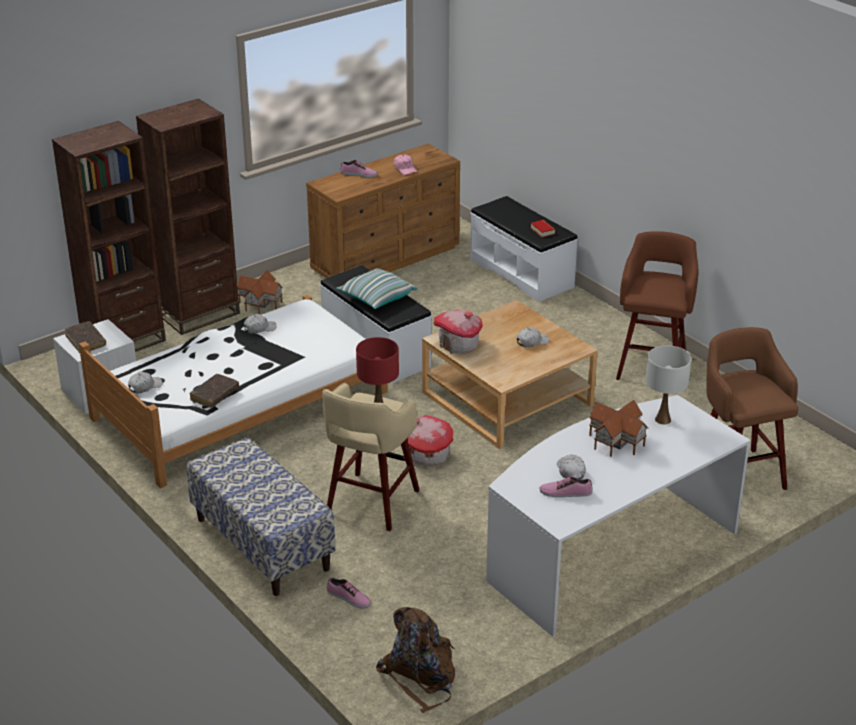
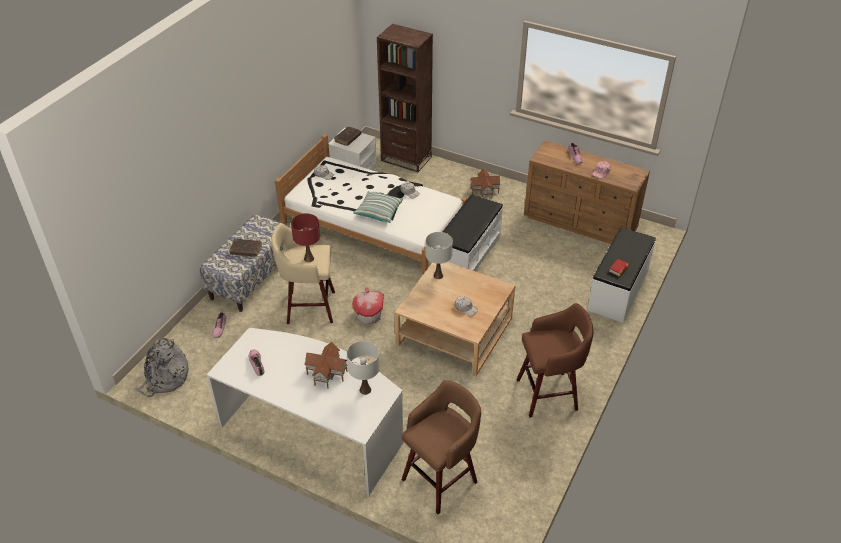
camera: 65 degrees right, 10 degrees up
(199, 314) = (453, 173): brown bookcase -> none
(214, 395) = (330, 201): brown book -> brown book (246, 250)
(376, 298) = (466, 223): pillow -> pillow (378, 212)
(420, 676) = (165, 379): brown backpack -> grey backpack
(458, 345) = (438, 276): toy house -> white table lamp
(570, 471) = (281, 359): white cap -> none

